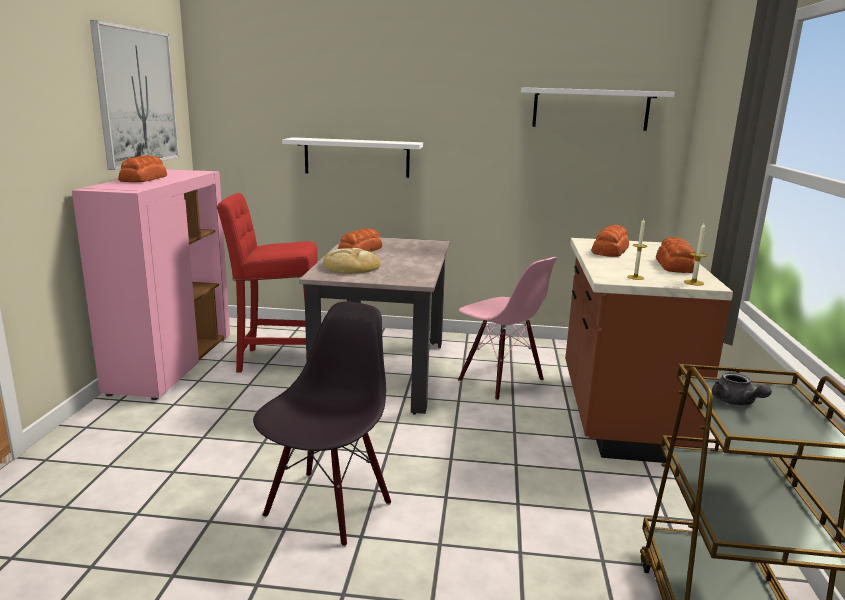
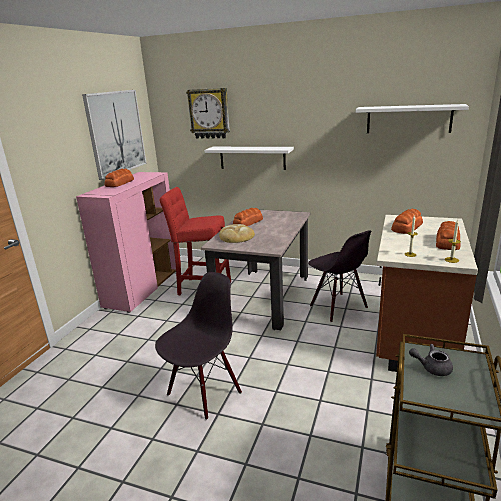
camera: 15 degrees right, 5 degrees up
(290, 85) = (209, 113): none -> wall clock
(500, 381) = (337, 307): pink chair -> black chair
(736, 402) = (431, 368): grey teapot -> grey teapot turned 105 degrees clockwise

